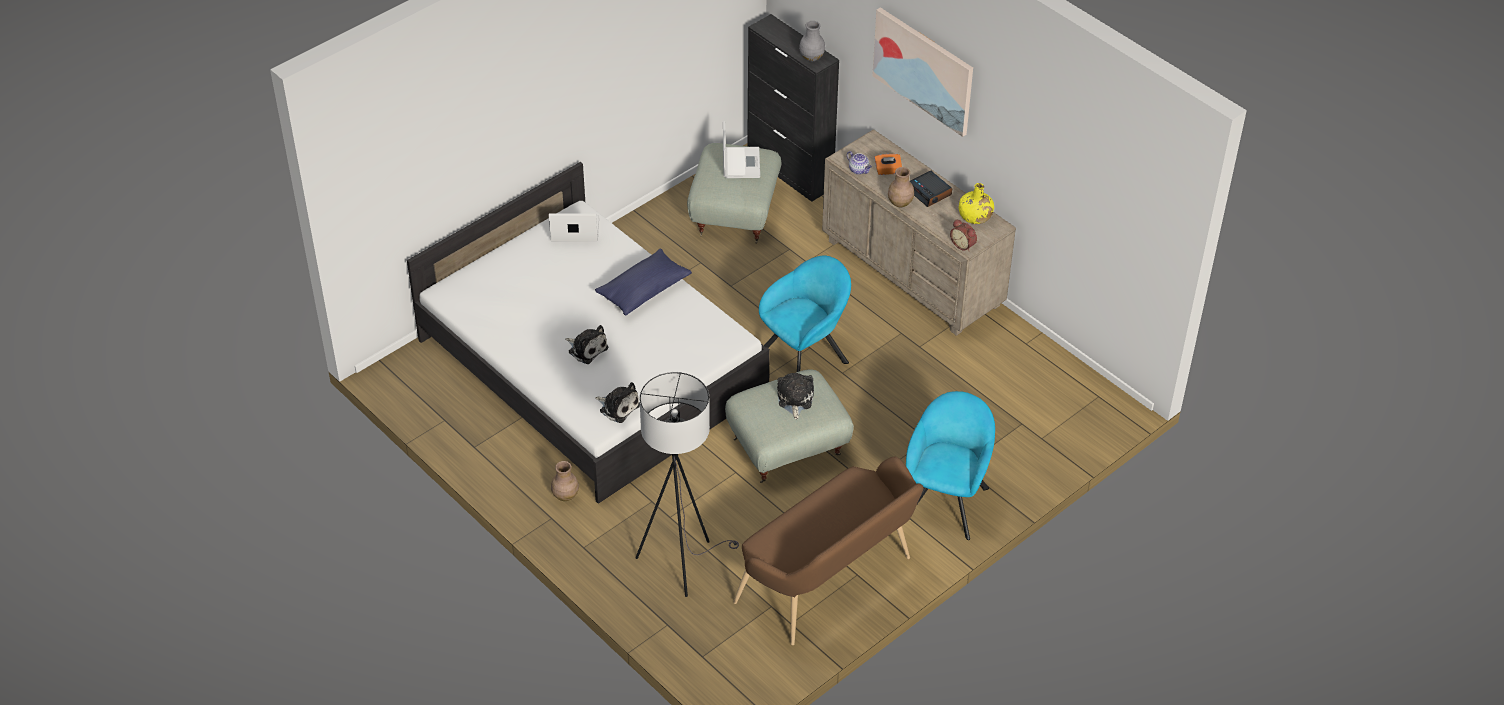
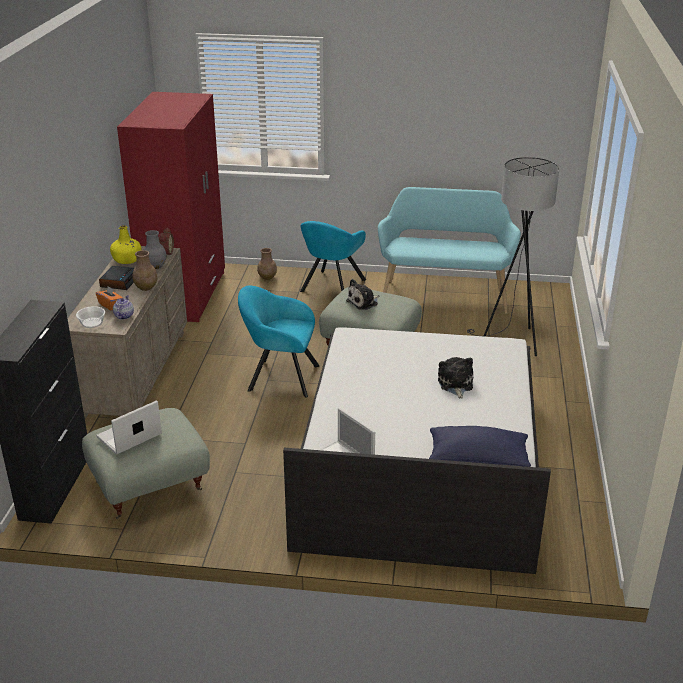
camera: 130 degrees left, 15 degrees down
(565, 495) = (541, 406): brown vase -> brown vase (267, 277)
(618, 407) = (482, 345): plush toy -> none
(643, 291) = (360, 391): blue pillow -> blue pillow (478, 459)
(812, 57) = (40, 311): grey vase -> grey vase (155, 266)
(830, 583) = (444, 294): brown bench -> turquoise bench
(866, 150) = (92, 322): none -> bowl
(924, 70) = (61, 201): picture -> none
(946, 500) = (331, 287): turquoise armchair -> turquoise armchair turned 45 degrees counterclockwise
(1045, 377) = (185, 294): none -> red wardrobe

